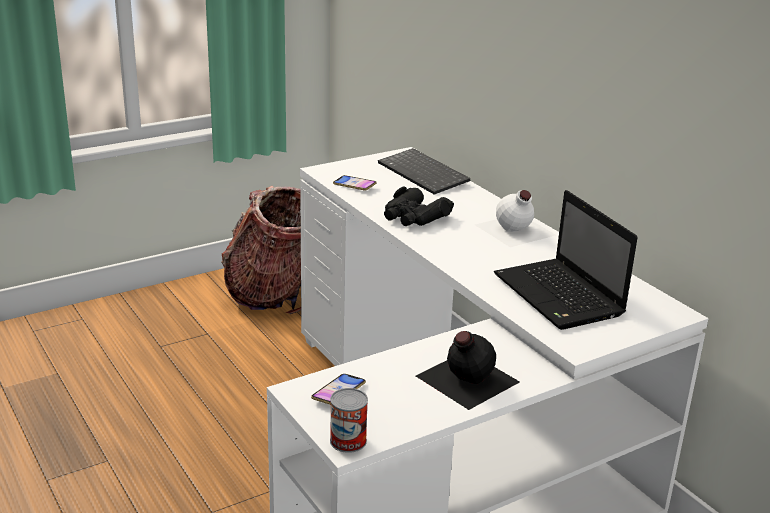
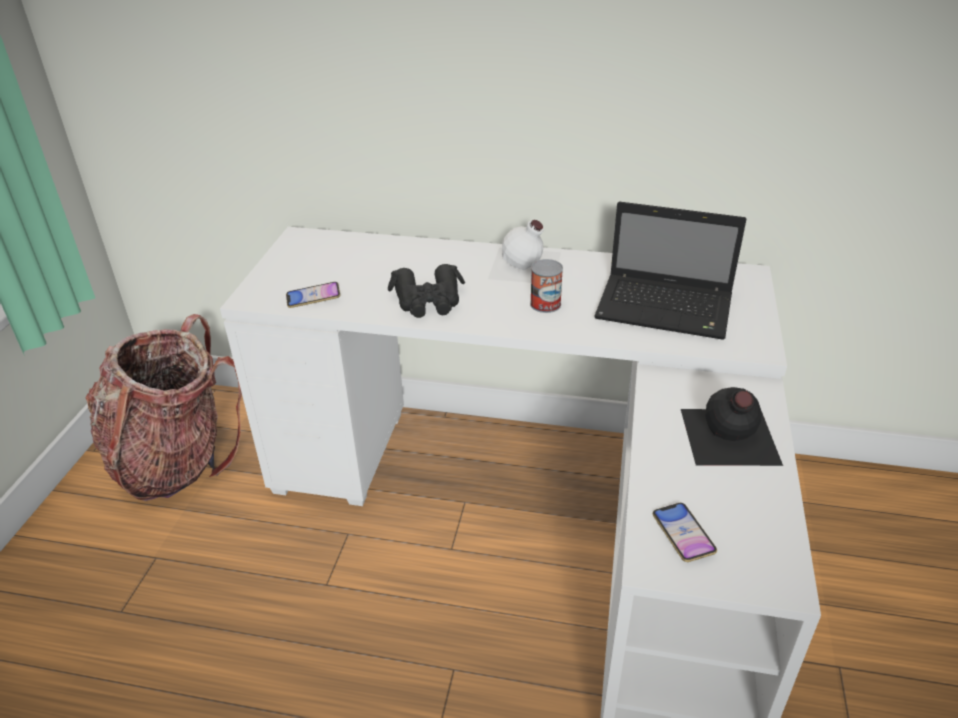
camera: 45 degrees left, 10 degrees up
(348, 441) = (778, 579): can -> can (545, 304)
(425, 174) = (353, 249): keyboard -> none

